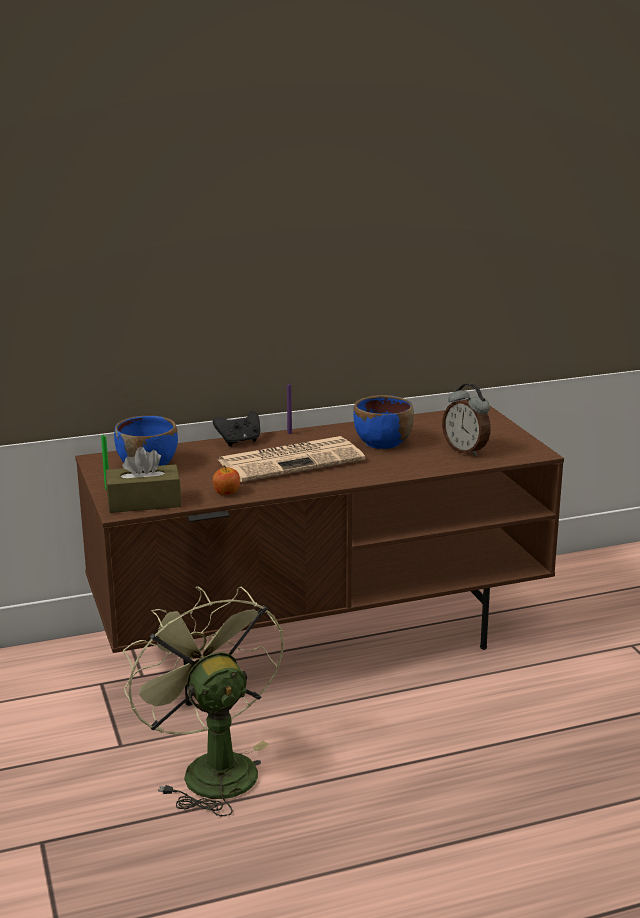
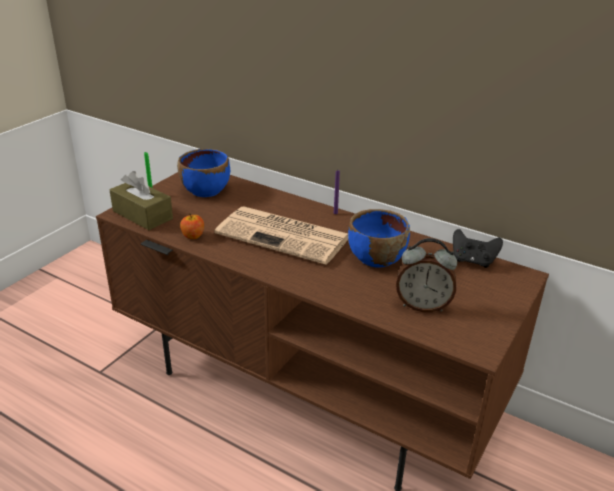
camera: 50 degrees right, 10 degrees up
(210, 768) = (103, 426): green fan -> none
(239, 441) = (291, 202): black game controller -> black game controller (473, 261)
(466, 450) = (422, 305): alarm clock -> alarm clock turned 90 degrees counterclockwise

